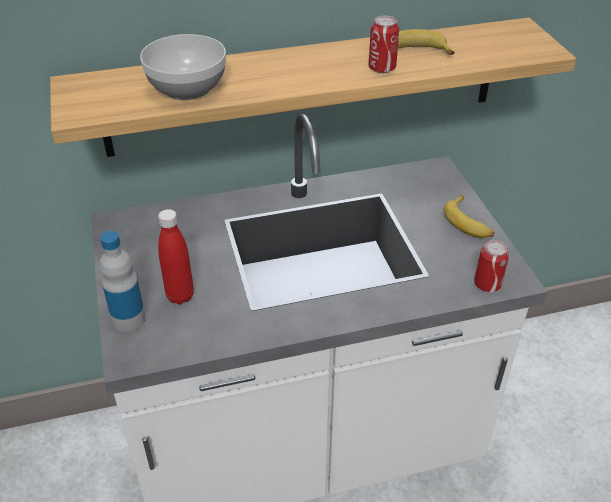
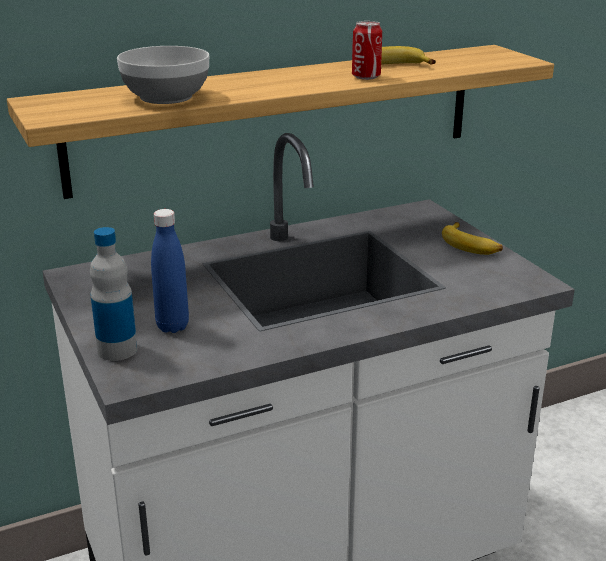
camera: 10 degrees left, 15 degrees down
(180, 296) = (172, 326): red bottle -> blue bottle
(487, 284) = (510, 288): can -> none

